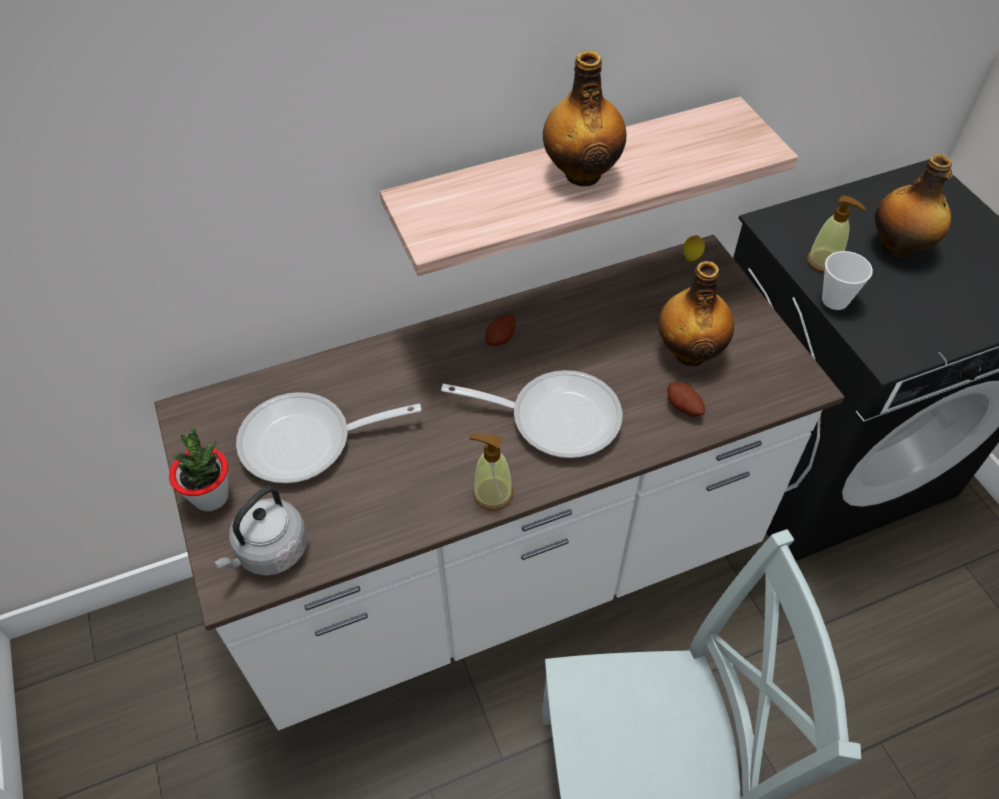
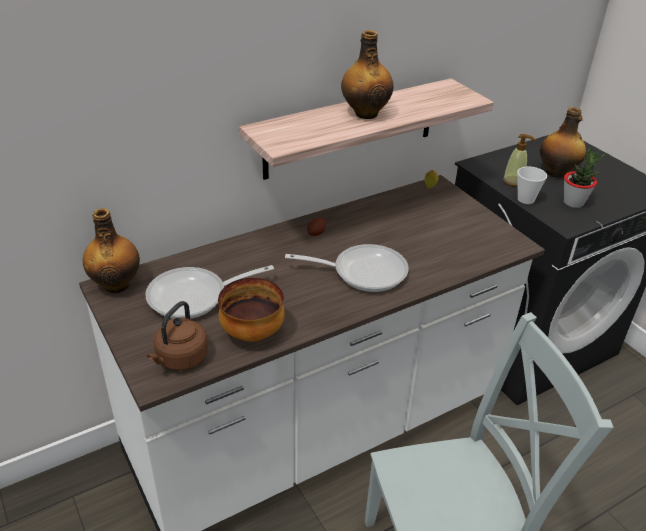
camera: 10 degrees left, 15 degrees down
(211, 496) = (131, 331): potted plant -> potted plant (573, 202)
(270, 552) = (180, 359): grey kettle -> brown kettle
(378, 516) = (253, 333): none -> bowl
(492, 493) = (330, 315): soap dispenser -> none
(683, 408) = (445, 261): potato -> none
(689, 352) = (441, 233): bottle -> bottle (116, 284)

